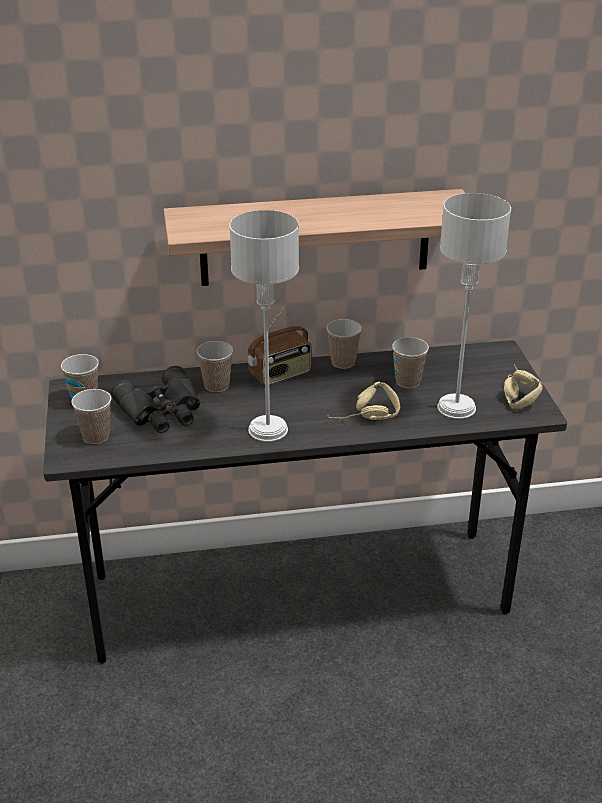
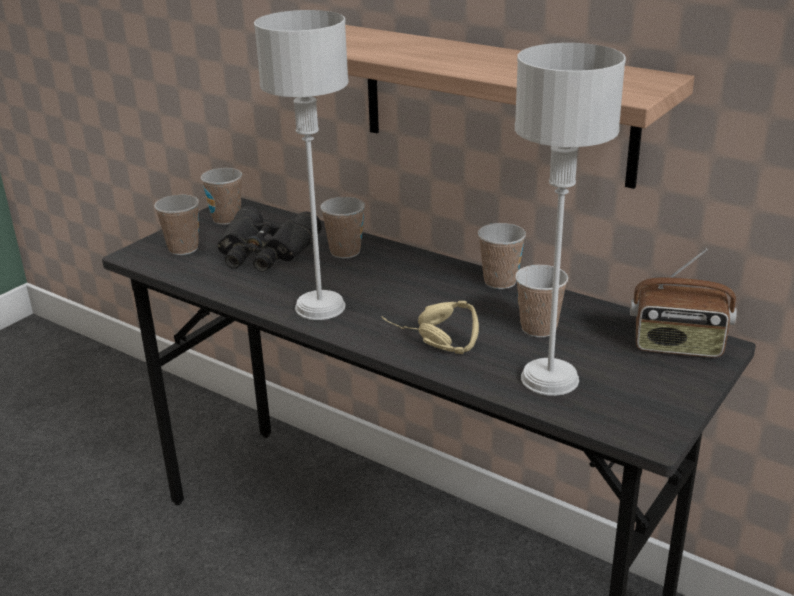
camera: 45 degrees right, 5 degrees down
(280, 374) = (418, 266): radio -> radio (677, 346)
(513, 392) = (653, 397): beige headphones -> none

